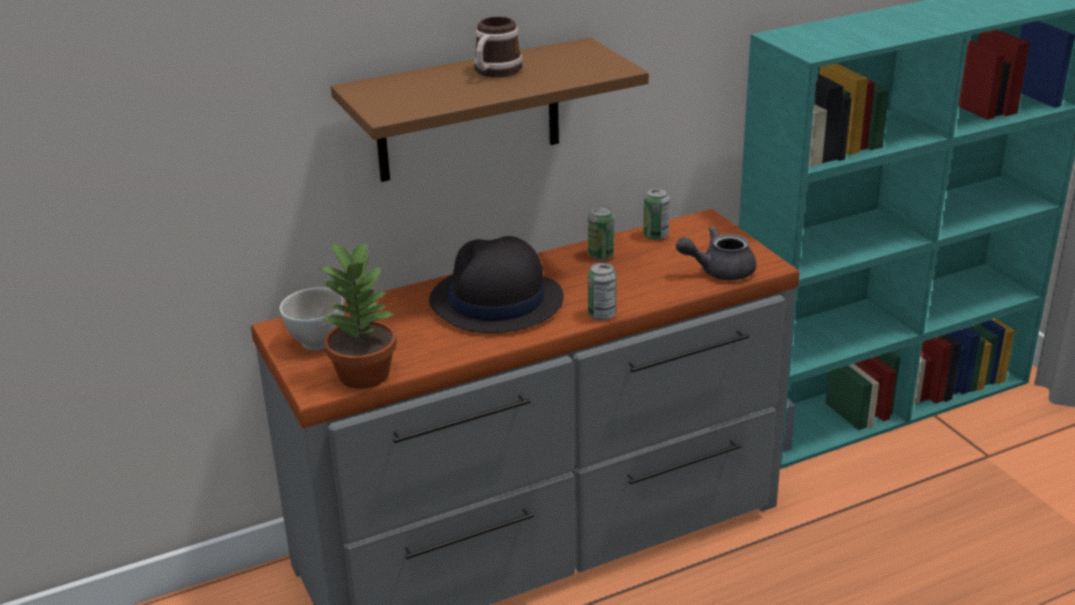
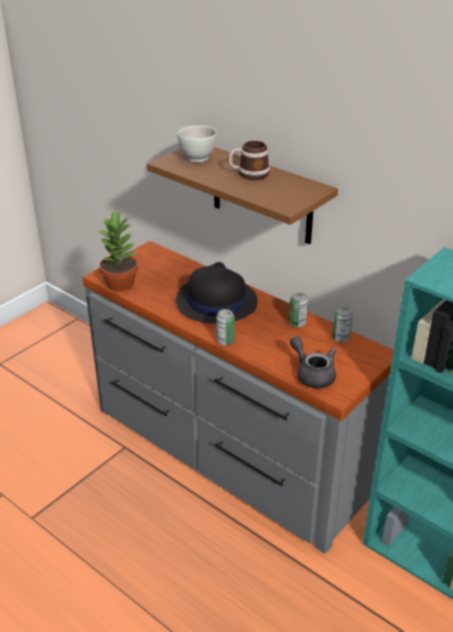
camera: 65 degrees right, 5 degrees up
(316, 342) = (142, 262): white bowl -> white bowl (197, 158)

